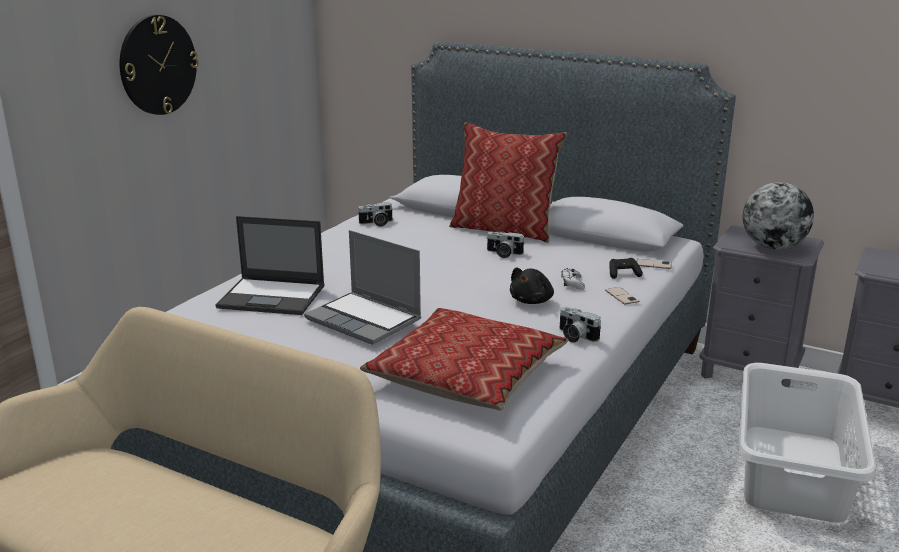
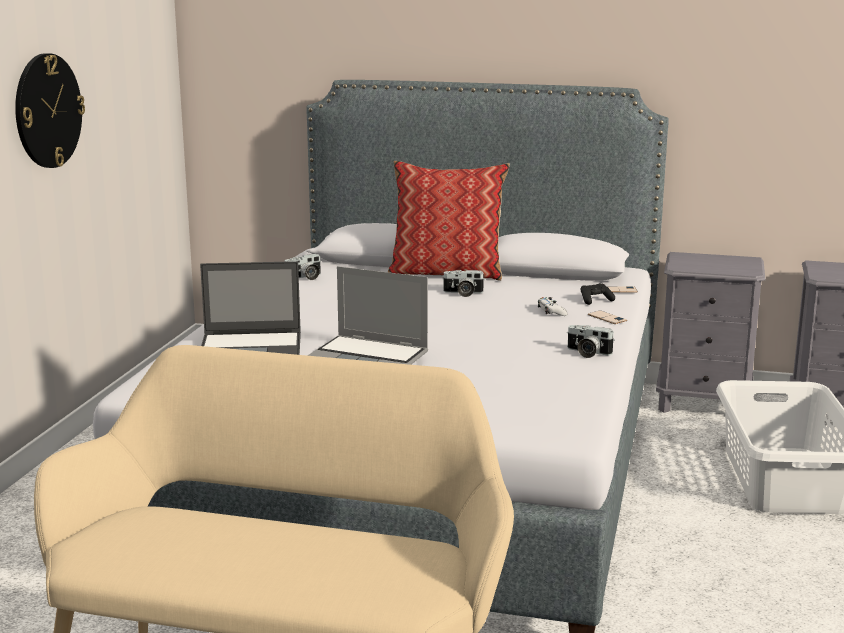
camera: 15 degrees left, 5 degrees down
(467, 374) = (507, 392): pillow -> none
(532, 301) = (523, 329): black plush toy -> none
(772, 247) = (721, 267): globe -> none

